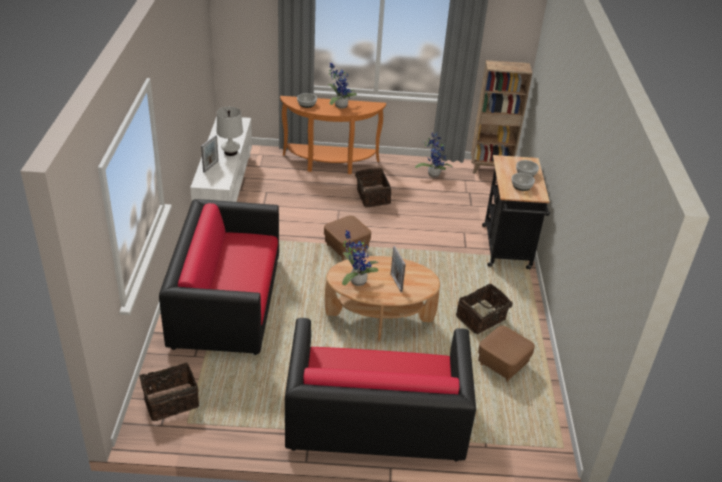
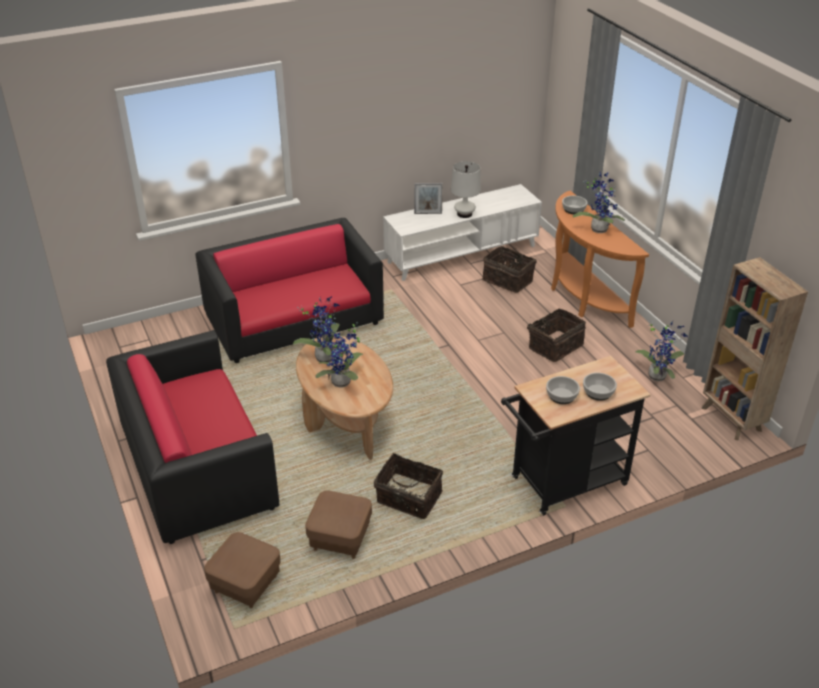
camera: 65 degrees right, 0 degrees up
(171, 401) = (149, 340): basket -> basket (508, 280)
(346, 248) = (442, 360): brown ottoman -> brown ottoman (246, 584)
(396, 283) = (343, 383): picture frame -> potted plant

